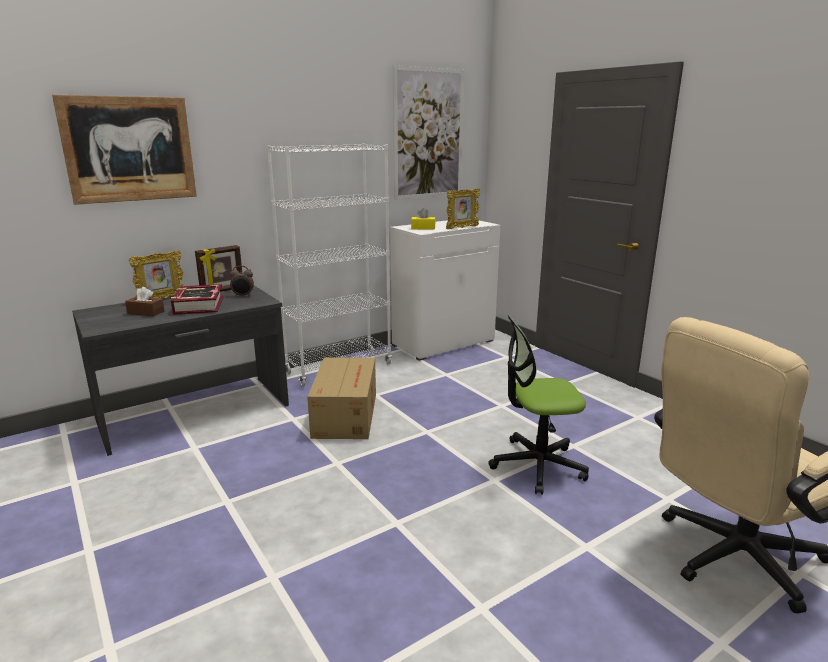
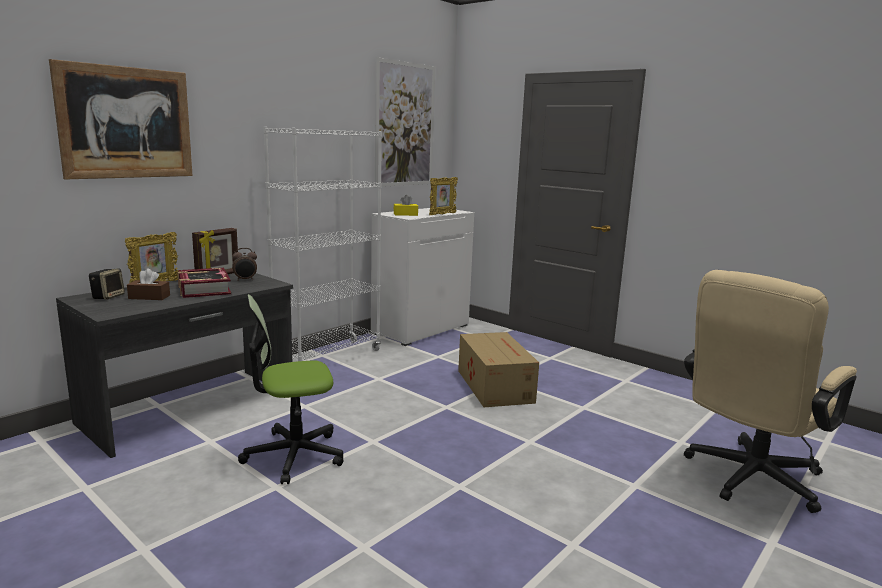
camera: 15 degrees left, 5 degrees down
(113, 311) = (108, 296): none -> speaker
(346, 414) = (358, 397): cardboard box -> cardboard box (495, 385)
(537, 465) = (561, 426): office chair -> office chair (293, 455)

